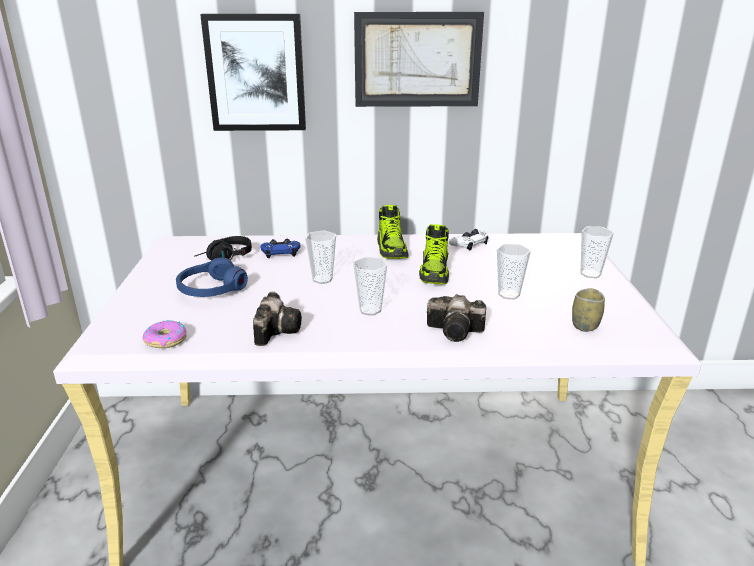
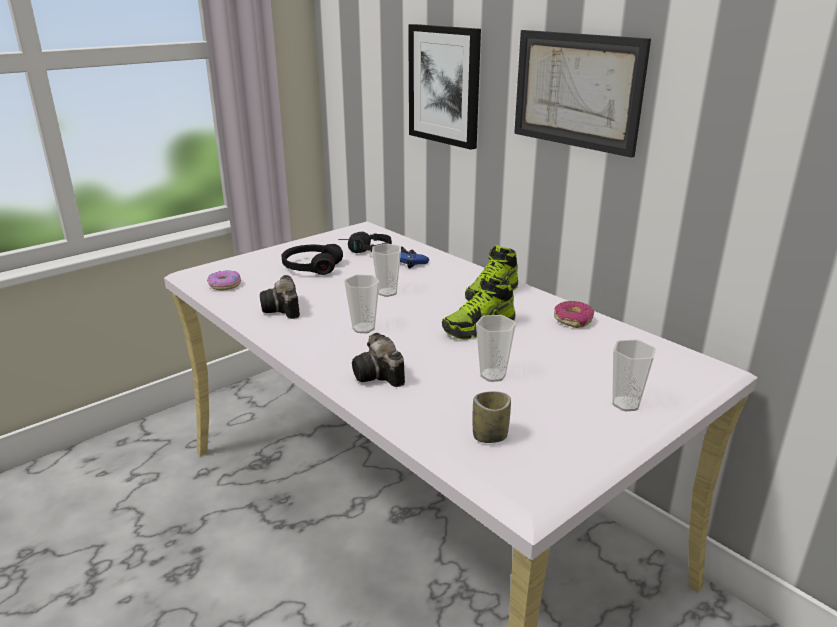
camera: 50 degrees right, 0 degrees up
(211, 289) = (311, 267): blue headphones -> black headphones
(277, 330) = (283, 310): camera -> camera turned 105 degrees clockwise
(469, 243) = (573, 320): white game controller -> donut

